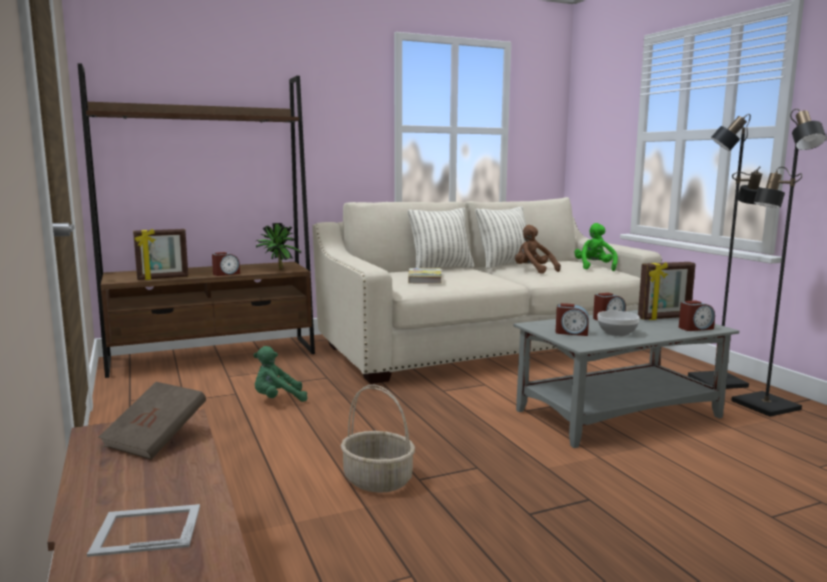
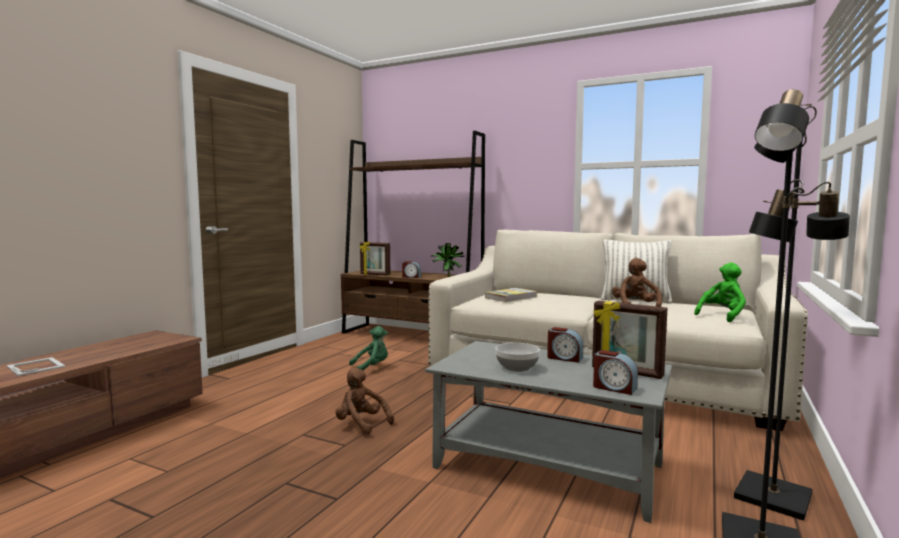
camera: 50 degrees right, 5 degrees down
(156, 439) = (148, 342): brown book -> none
(277, 400) = (372, 367): green plush toy -> green plush toy turned 120 degrees clockwise
(378, 480) = (288, 425): basket -> none
(437, 447) = (361, 424): none -> brown plush toy
(441, 268) = (564, 294): pillow -> none
(571, 332) = (482, 357): alarm clock -> none

